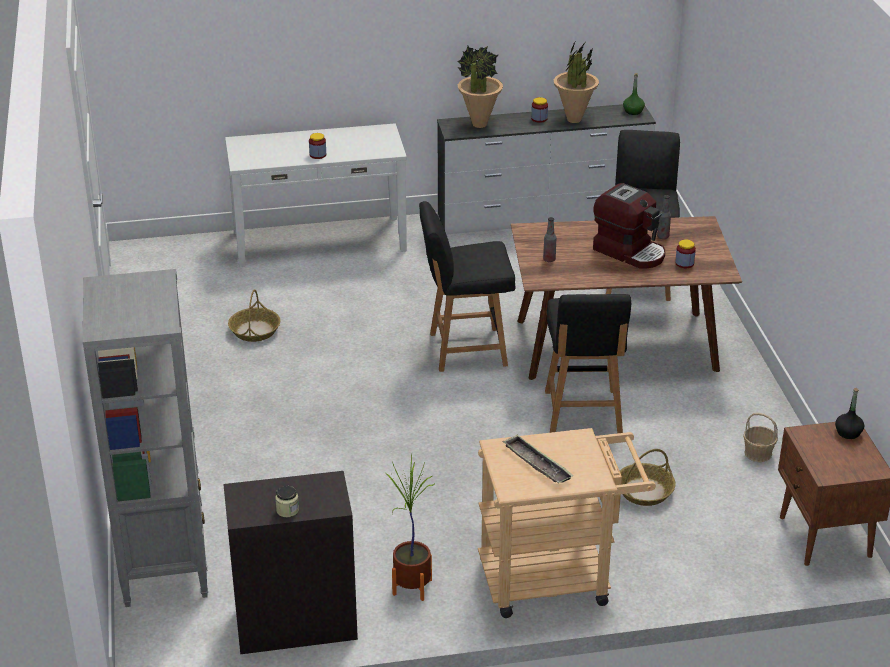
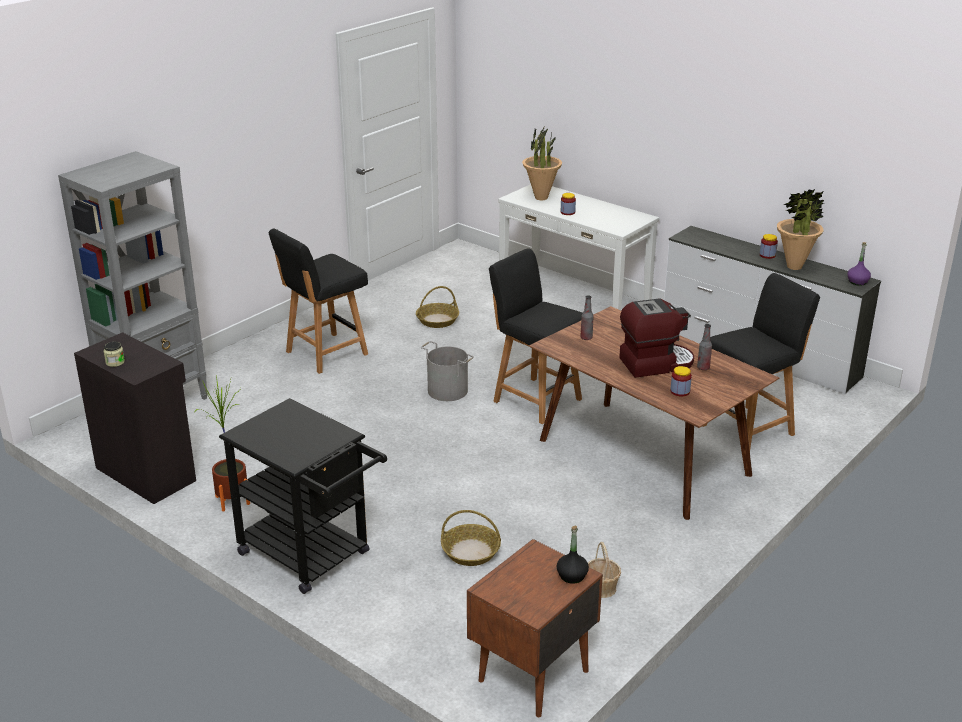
camera: 50 degrees right, 5 degrees down
(388, 385) = (448, 390): none -> grey bucket
(479, 124) = (713, 240): potted plant -> potted plant (541, 198)
(537, 463) = (286, 430): tray -> none
(556, 578) = (312, 557): beige cart -> black cart
(583, 413) = (531, 481): black chair -> black chair (325, 353)
(630, 251) = (656, 363): coffee machine -> coffee machine turned 105 degrees counterclockwise
(633, 111) = (857, 282): green bottle -> purple bottle

